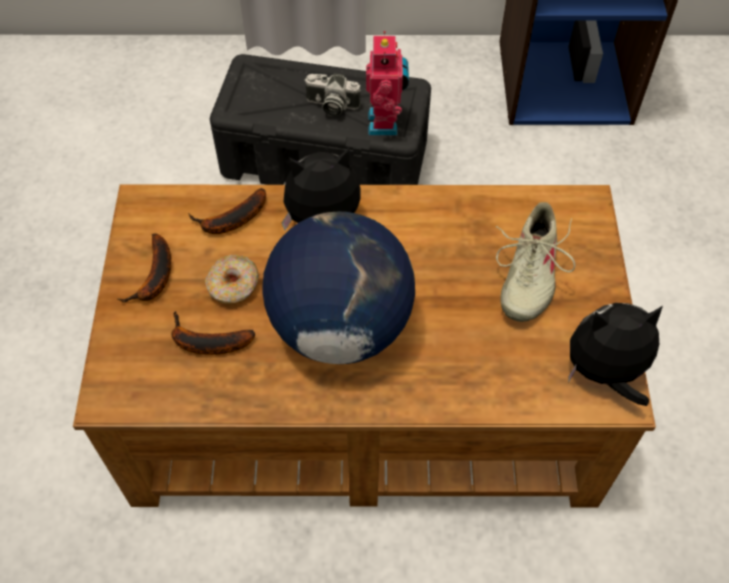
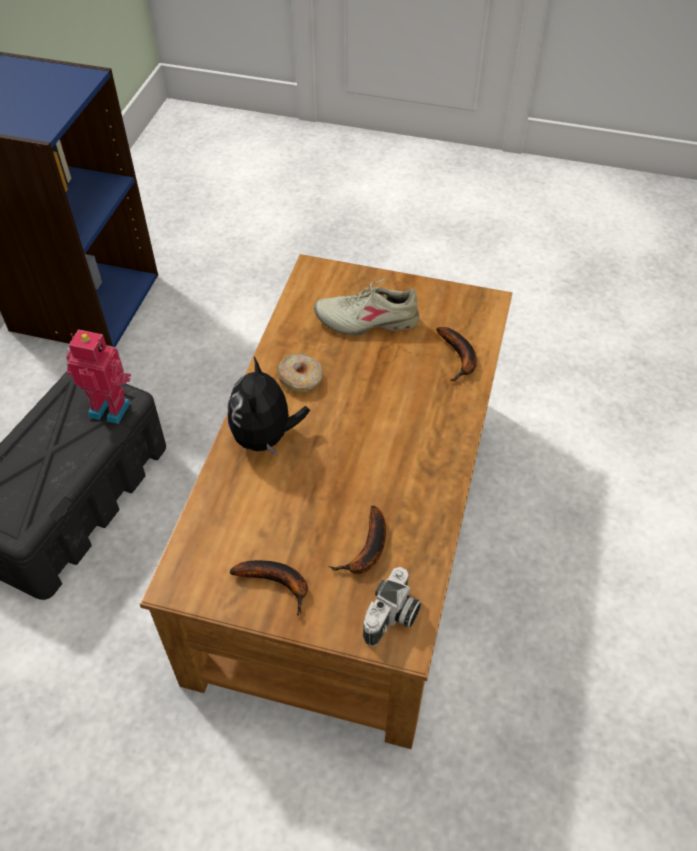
camera: 75 degrees left, 5 degrees down
(231, 221) = (233, 508): banana -> banana (459, 358)
(233, 286) = (311, 518): donut -> donut (300, 378)
(331, 106) = (64, 444): camera -> camera (392, 618)
(340, 326) = (379, 448): globe -> none
(528, 274) = (368, 320): beige shoe -> beige shoe turned 150 degrees clockwise
(604, 373) = (465, 303): plush toy -> none

